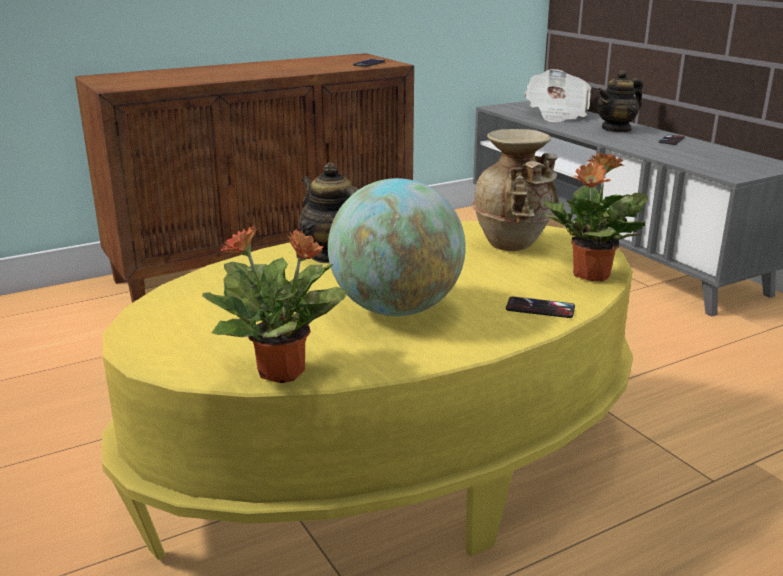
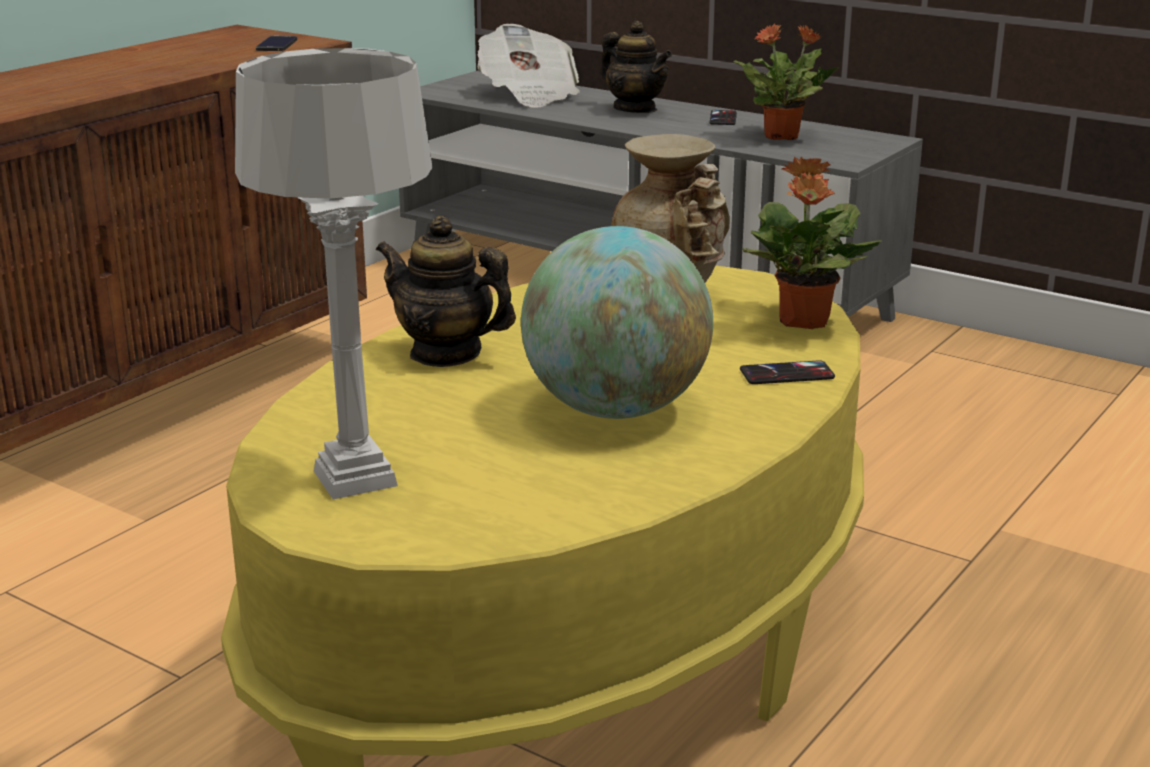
camera: 25 degrees left, 0 degrees up
(191, 319) = (355, 478): none -> grey table lamp
(283, 372) = (565, 516): potted plant -> potted plant (783, 137)
(616, 129) = (635, 109): teapot -> teapot turned 75 degrees counterclockwise

